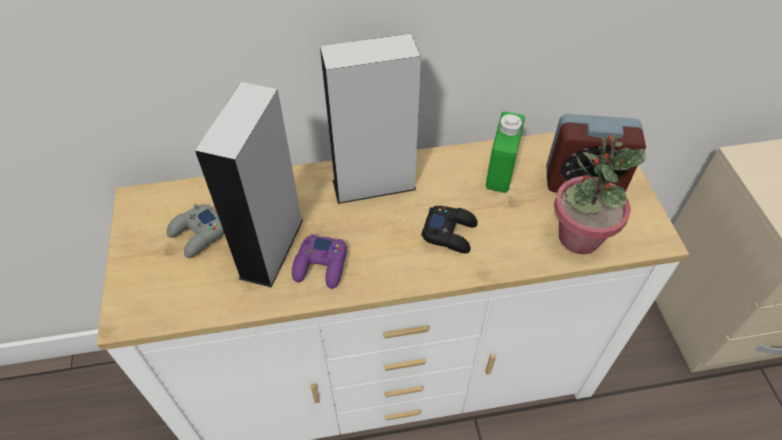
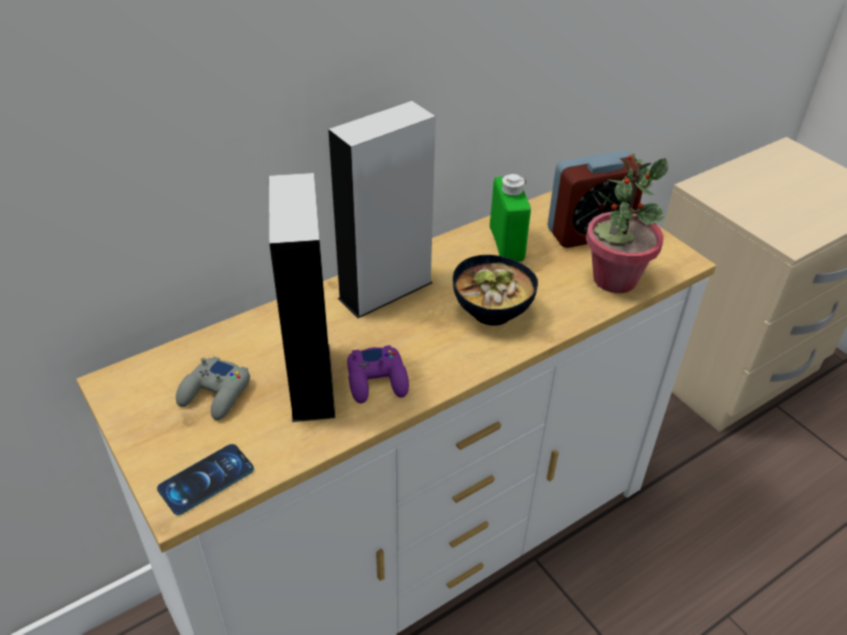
camera: 25 degrees left, 10 degrees down
(154, 304) = (206, 479): none -> phone
(450, 232) = (491, 310): black game controller -> bowl

